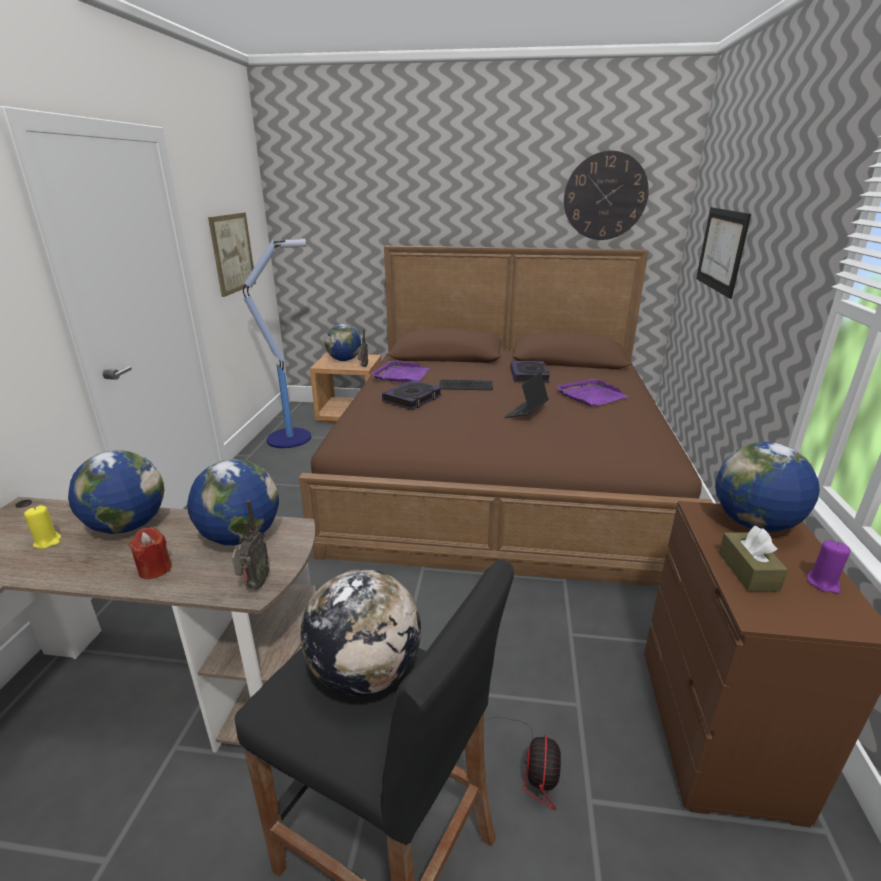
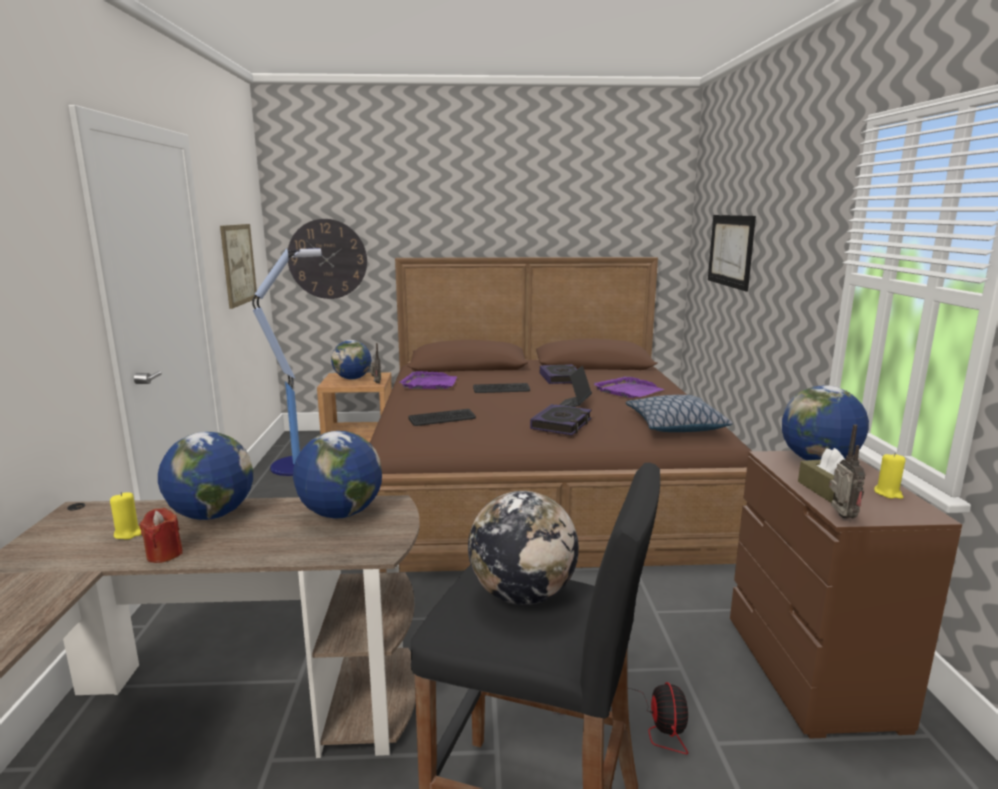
camera: 10 degrees left, 10 degrees down
(155, 569) = (265, 544): red candle -> red candle (164, 554)
(254, 585) = (377, 547): radio -> radio (840, 517)
(395, 419) = (442, 419): none -> keyboard
(412, 399) = (452, 402): book -> book (561, 424)
(605, 196) = (613, 208): wall clock -> wall clock (327, 259)
(624, 444) = (675, 425): none -> pillow
(823, 583) = (888, 493): purple candle -> yellow candle

